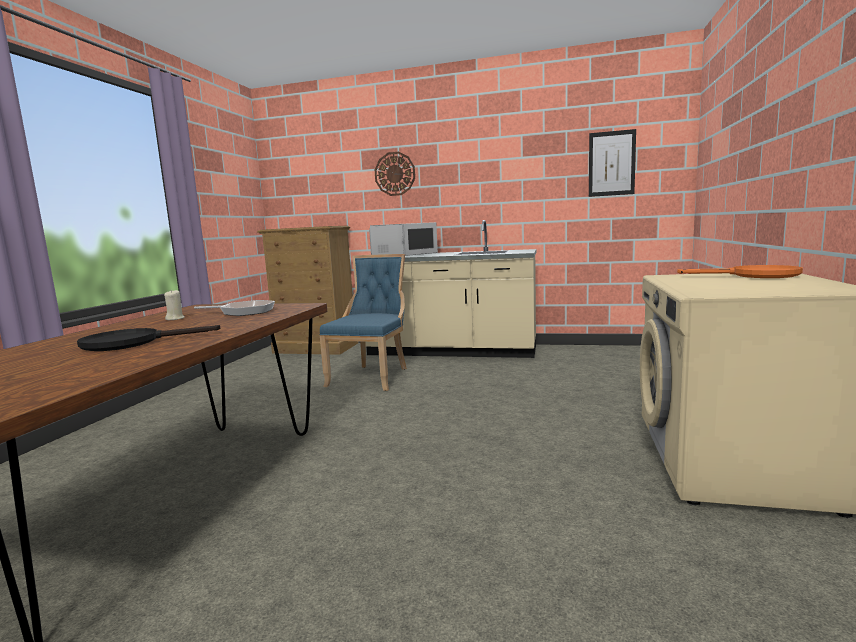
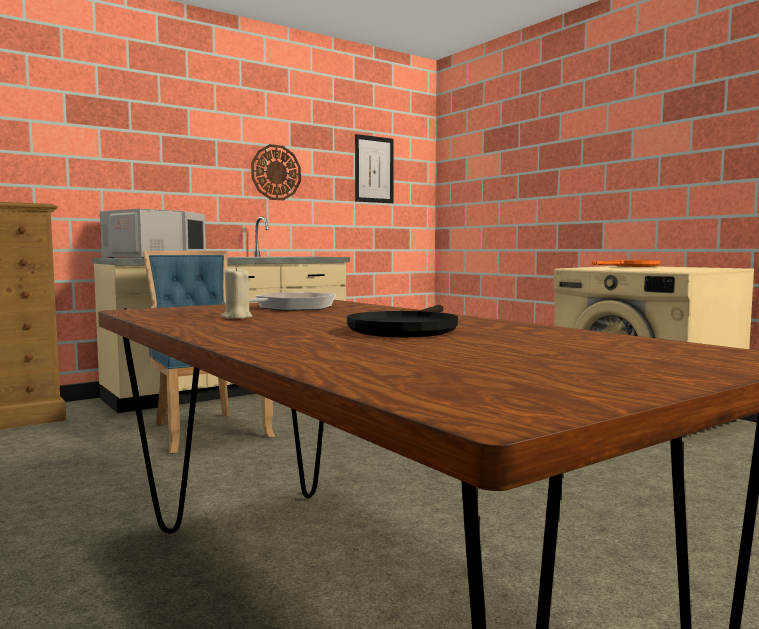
camera: 50 degrees left, 5 degrees down
(395, 174) = (124, 139): wall clock -> wall clock (276, 172)

